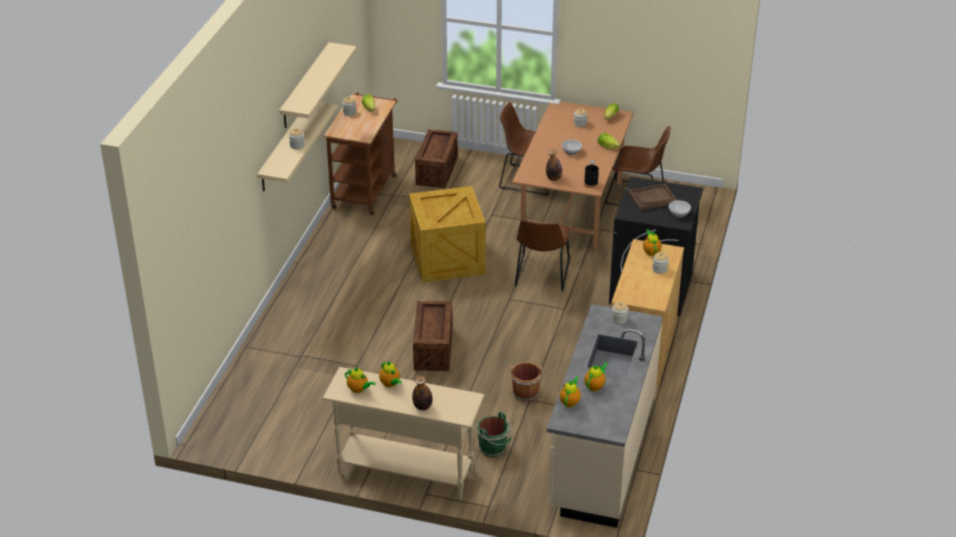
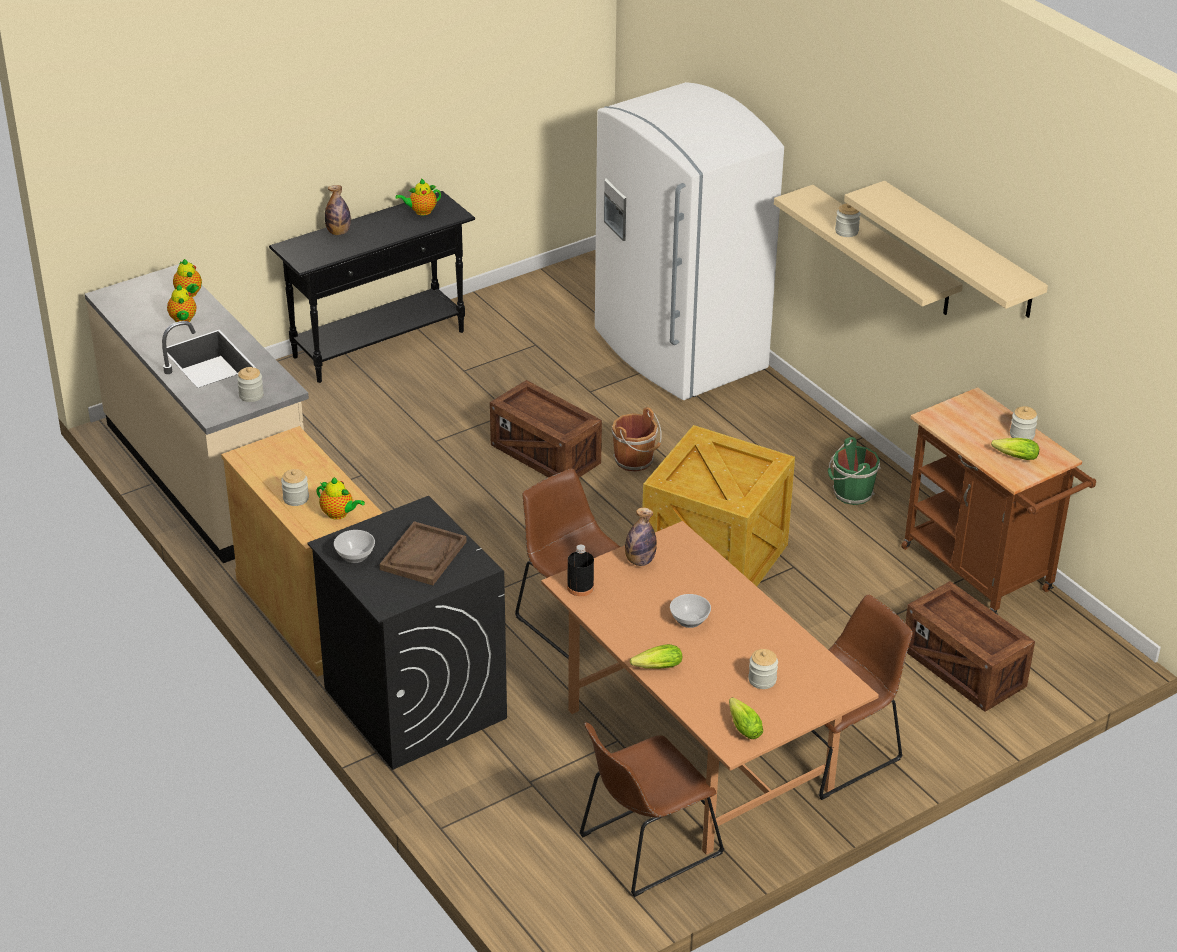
camera: 130 degrees right, 0 degrees up
(280, 356) = (677, 351): none -> white fridge
(390, 384) = (400, 230): teapot -> none
(405, 472) = (380, 344): beige console table -> black console table
(494, 448) = (328, 411): green bucket -> green bucket (851, 494)
(525, 392) = (378, 479): brown bucket -> brown bucket (635, 461)

